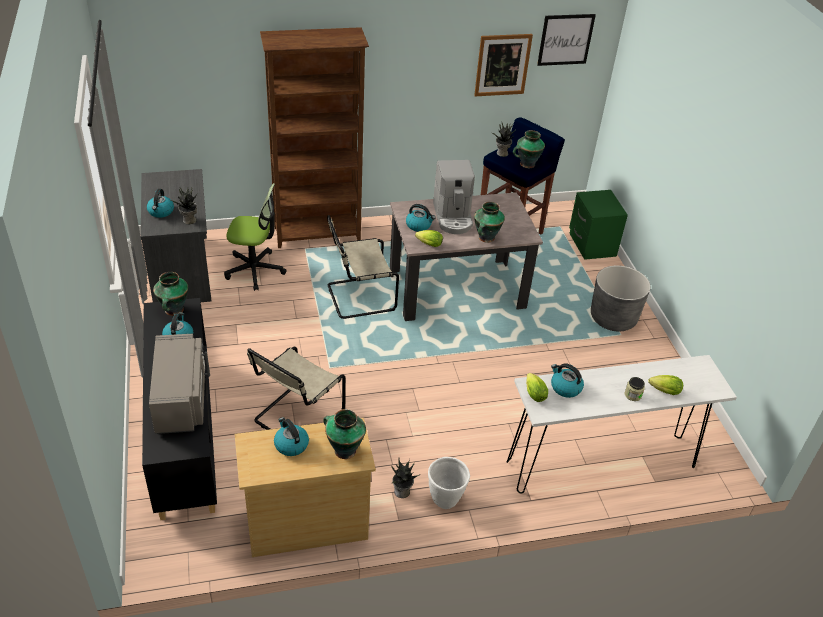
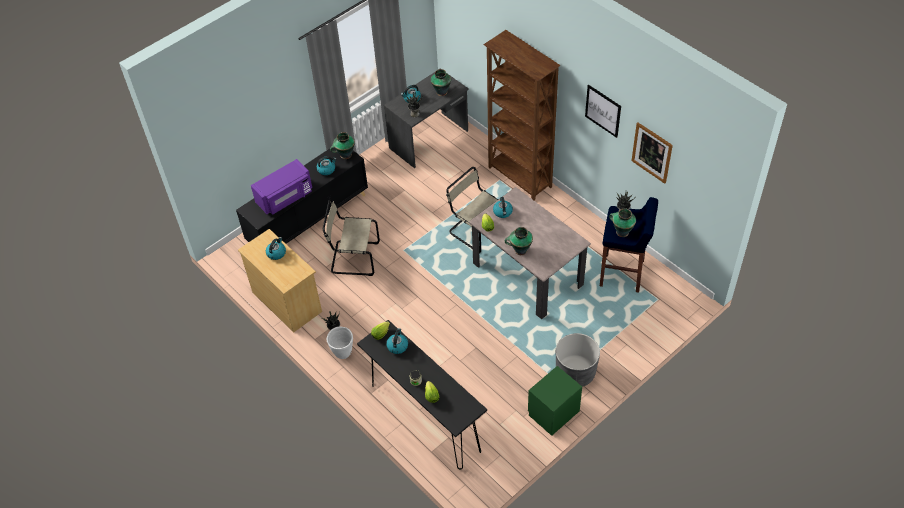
camera: 65 degrees right, 10 degrees up
(181, 399) = (285, 197): grey microwave -> purple microwave
(255, 270) = (458, 170): office chair -> none
(344, 450) = (287, 275): vase -> vase (441, 91)
(453, 217) = (528, 224): coffee machine -> none
(565, 39) = (697, 166): picture -> picture (603, 111)
(591, 245) = (653, 327): green nightstand -> green nightstand (553, 412)
(601, 464) = (425, 417): white console table -> black console table

